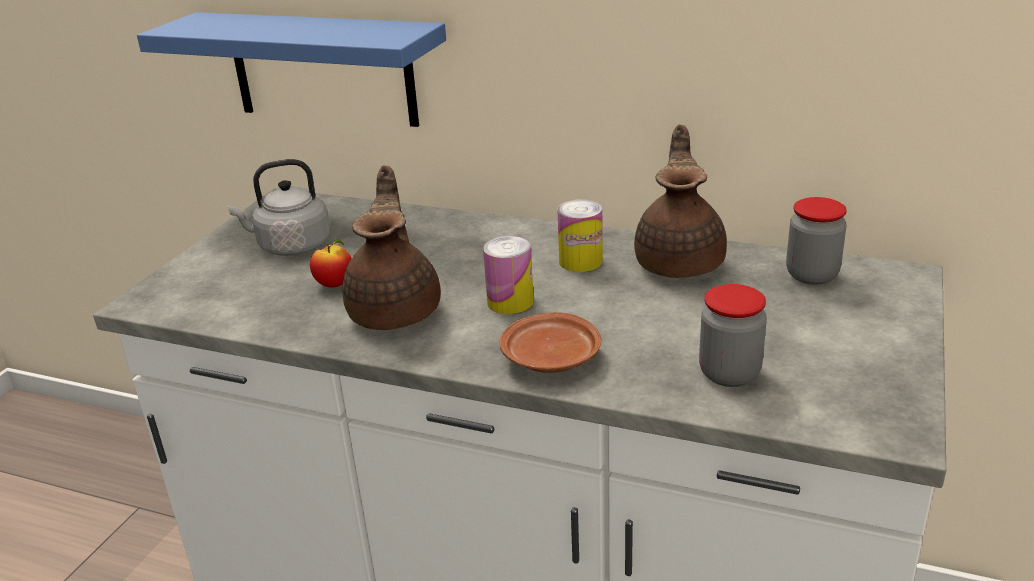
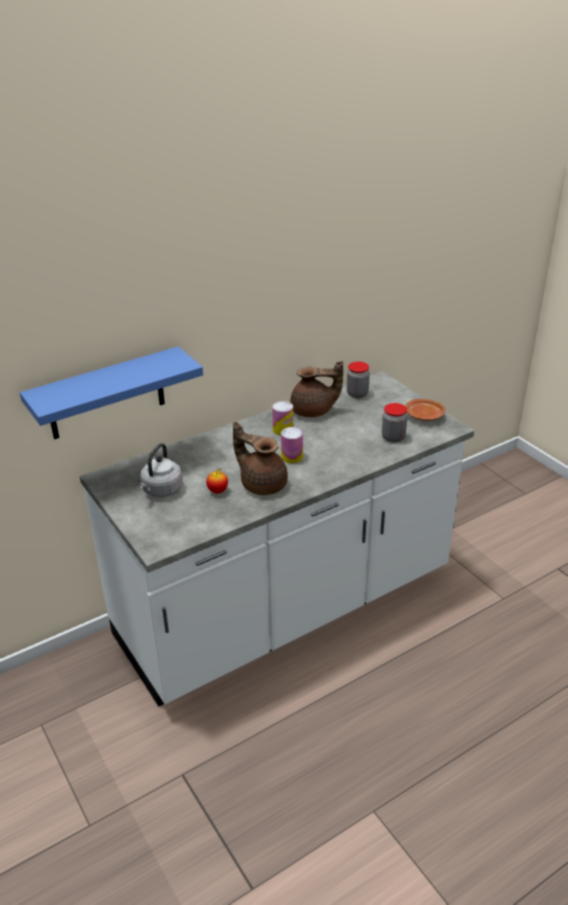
camera: 55 degrees left, 5 degrees up
(551, 358) = (342, 465): brown plate -> brown plate (424, 416)
(680, 262) = (313, 411): brown teapot -> brown teapot turned 135 degrees clockwise

